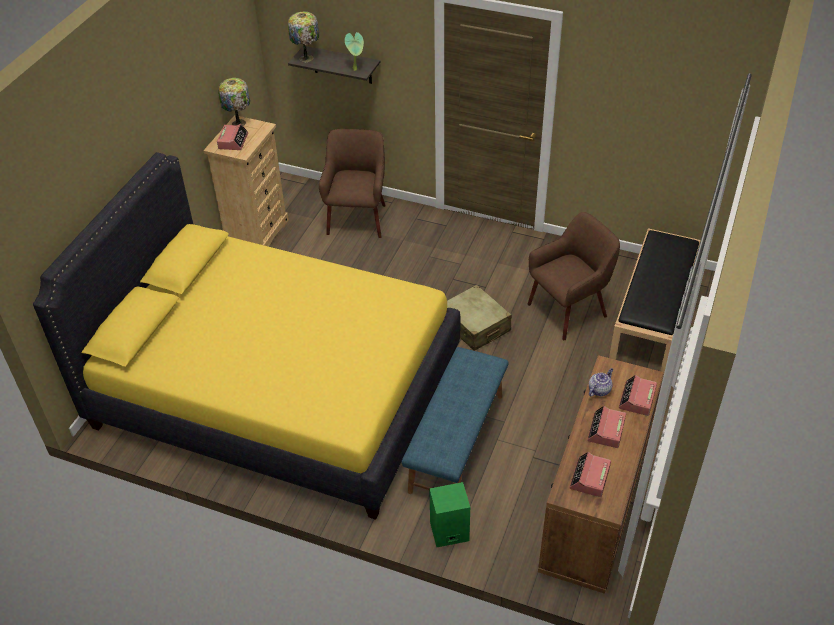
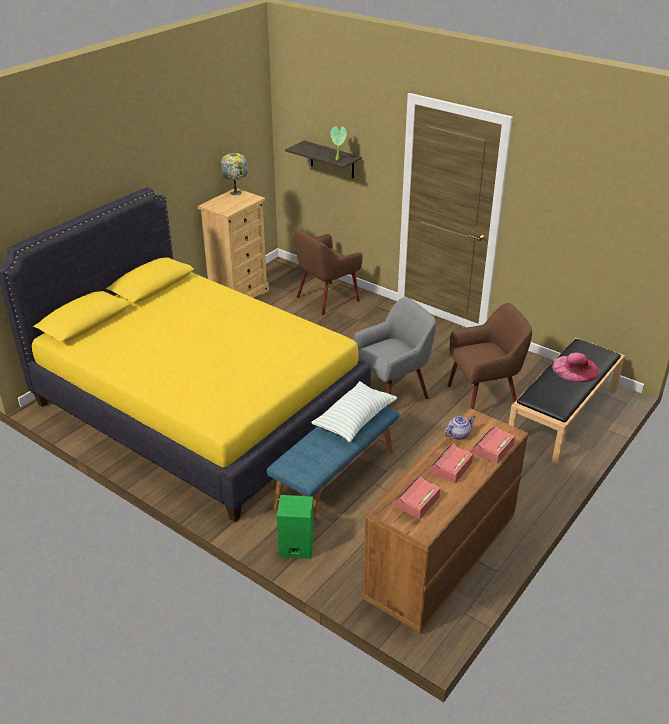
camera: 15 degrees right, 10 degrees down
(233, 141) = (224, 203): alarm clock -> none
(307, 57) = (302, 148): table lamp -> none
(357, 219) = (326, 299): brown armchair -> brown armchair turned 150 degrees counterclockwise
(469, 381) = (354, 420): none -> pillow
(475, 326) = (393, 393): beige suitcase -> grey armchair
(663, 269) = (575, 368): none -> pink hat

